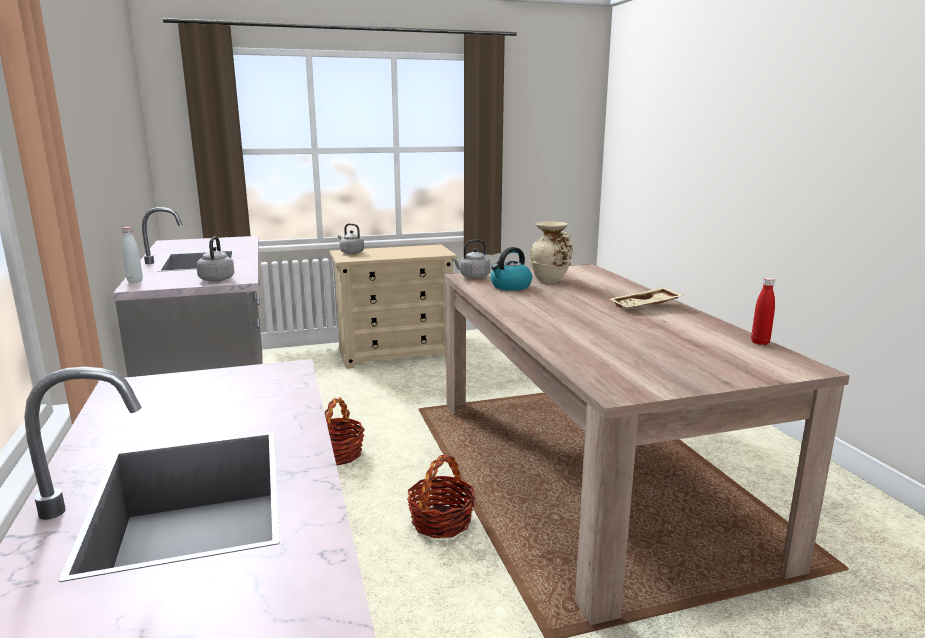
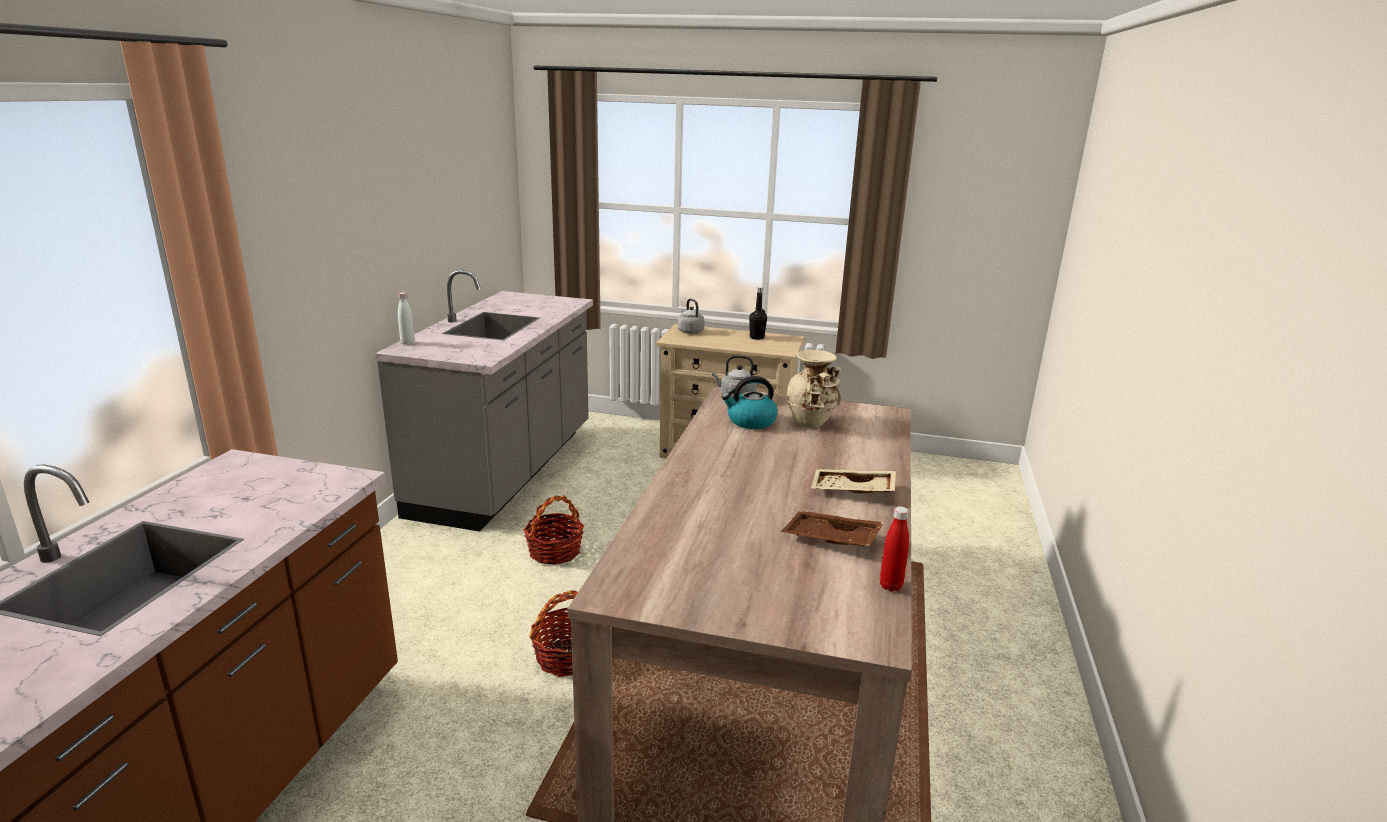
camera: 30 degrees right, 5 degrees up
(217, 279) = (468, 354): grey kettle -> none
(409, 249) = (757, 337): none -> black bottle
(684, 331) = (830, 540): none -> brown tray

